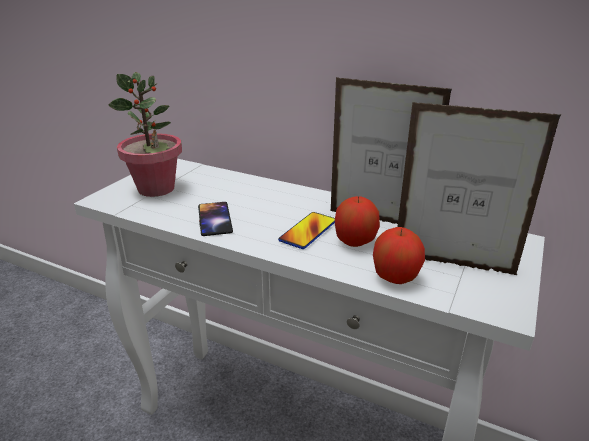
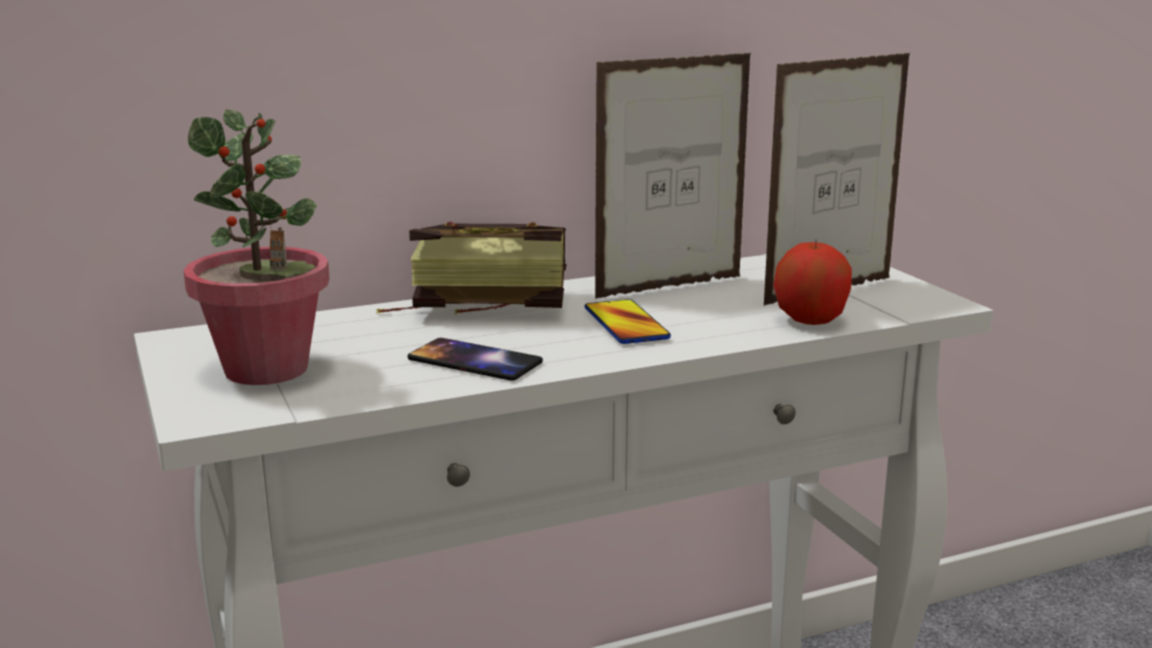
camera: 50 degrees left, 10 degrees down
(278, 191) = (473, 305): none -> book
(355, 241) = (699, 312): apple -> none

